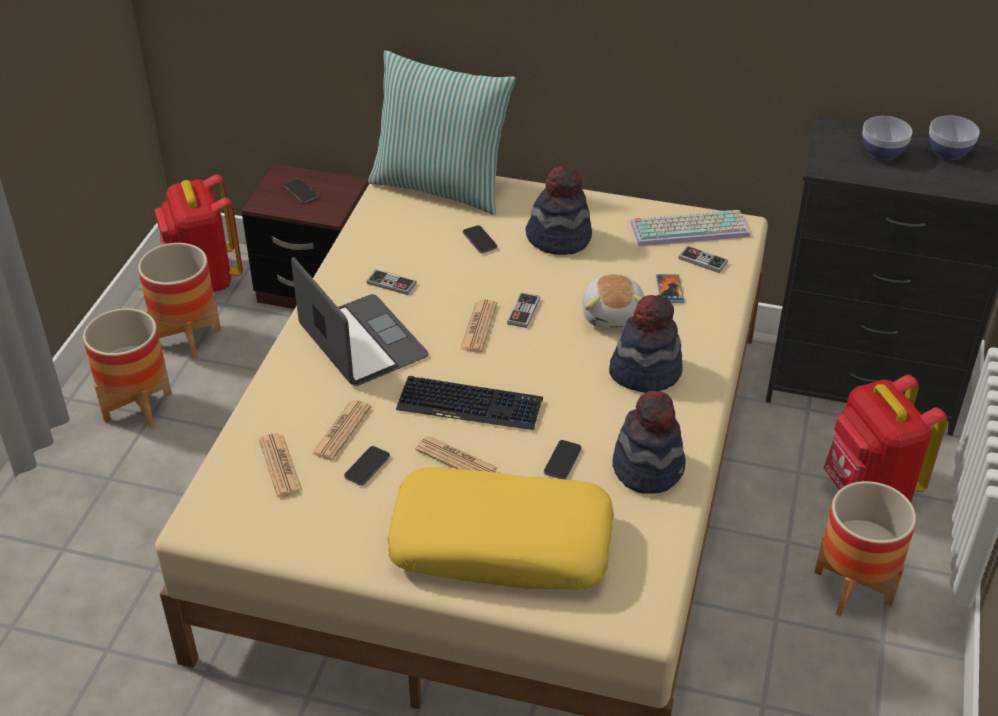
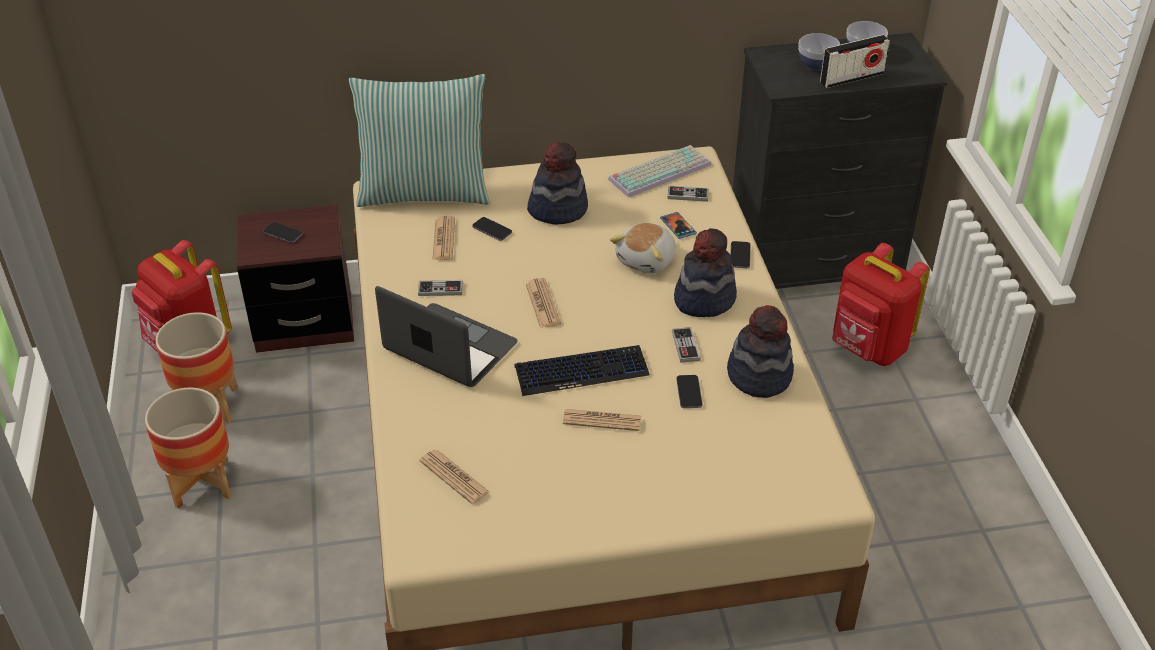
camera: 25 degrees left, 0 degrees up
(341, 430) = (486, 429): newspaper -> newspaper (443, 239)
(367, 467) = (531, 452): phone -> phone (740, 256)
(502, 543) = (687, 476): yellow pillow -> none
(523, 311) = (571, 280): game controller -> game controller (685, 346)
(613, 315) = (647, 260): plush toy -> plush toy turned 60 degrees clockwise
(853, 588) = (903, 428): planter -> none
(912, 176) = (852, 78): none -> radio

